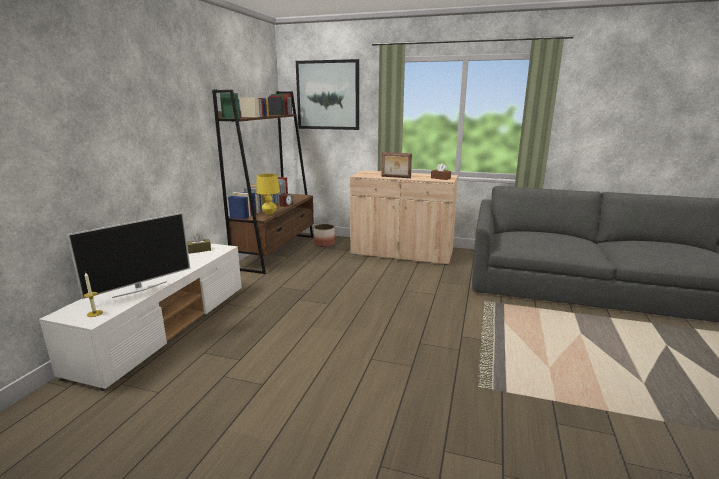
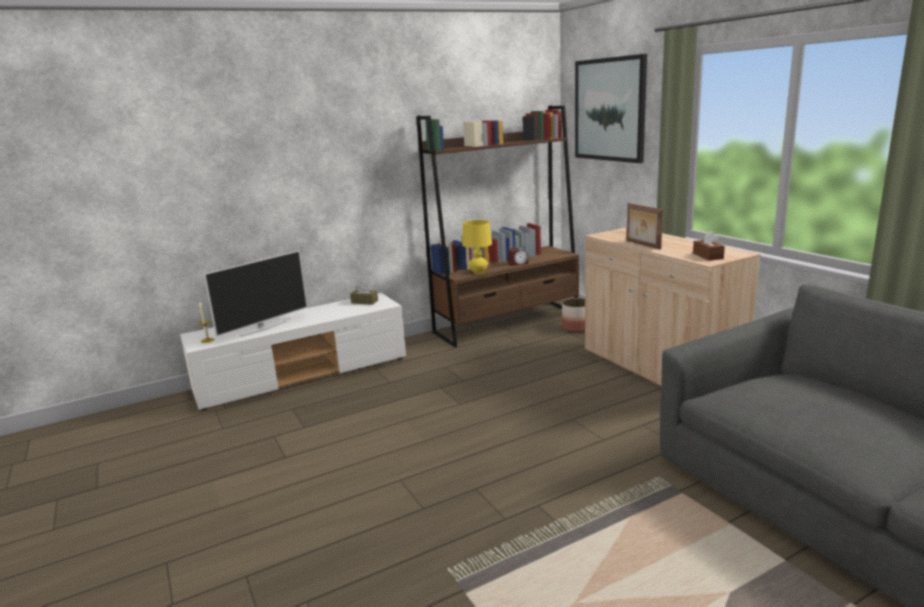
camera: 45 degrees right, 0 degrees up
(140, 289) = (263, 328): television -> television turned 45 degrees counterclockwise

